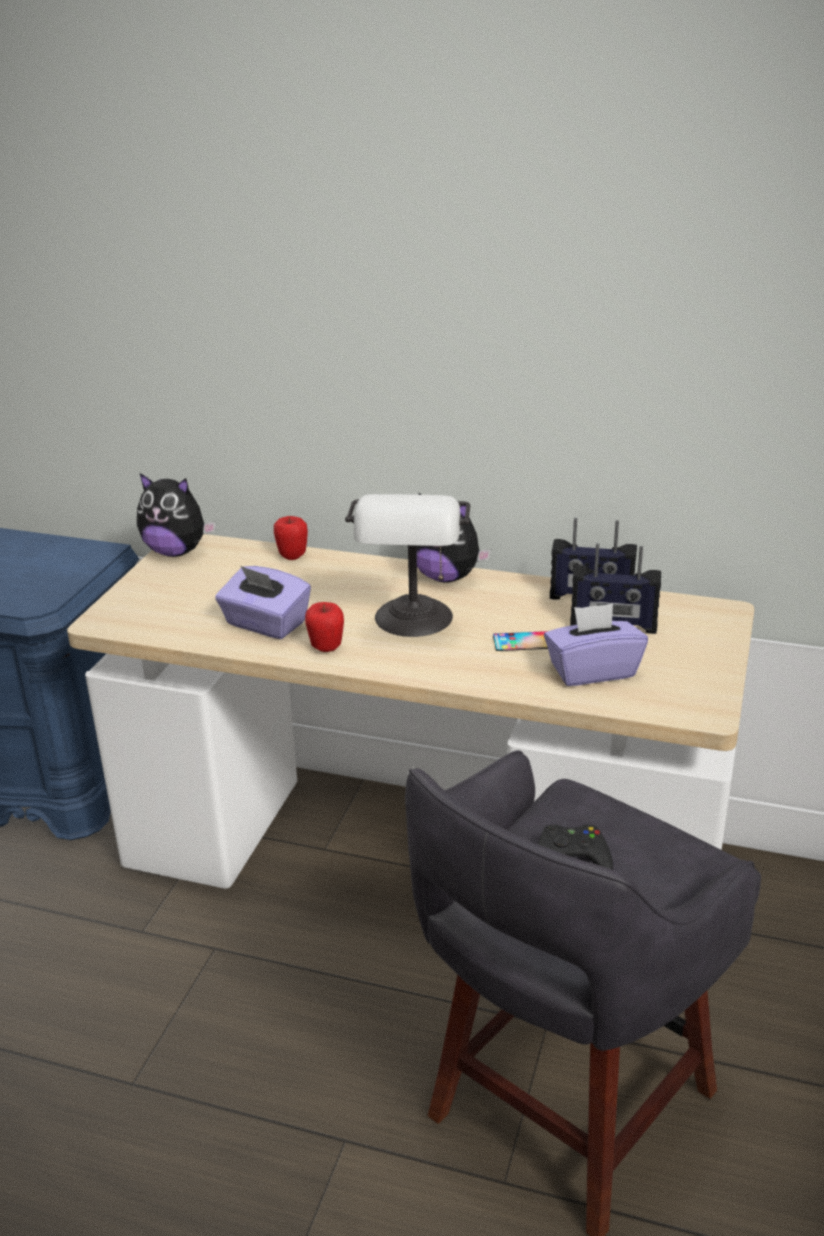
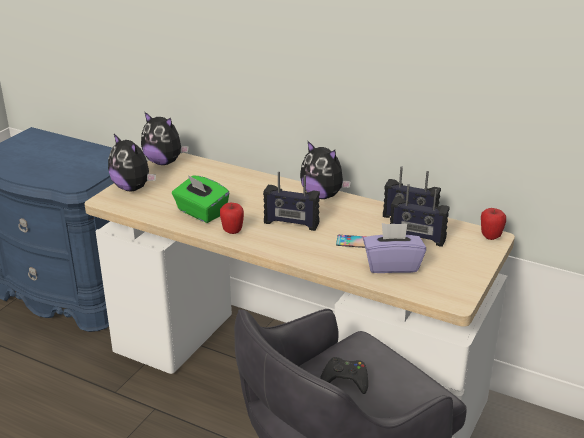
camera: 10 degrees right, 0 degrees up
(140, 598) = (133, 188): none -> plush toy
(265, 624) = (201, 212): purple tissue box -> green tissue box
(292, 556) = (232, 172): apple -> apple (490, 236)
(414, 625) = (291, 223): table lamp -> radio

